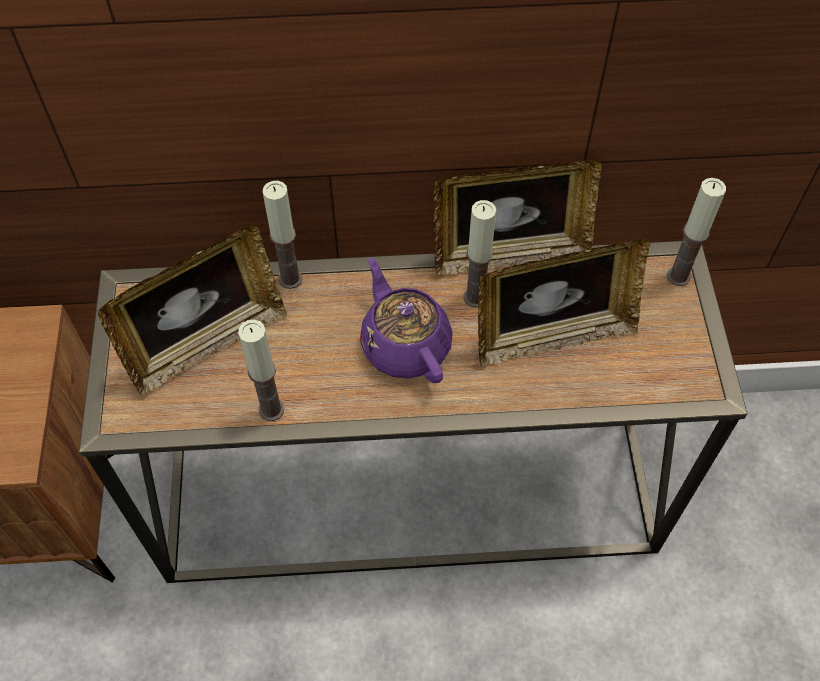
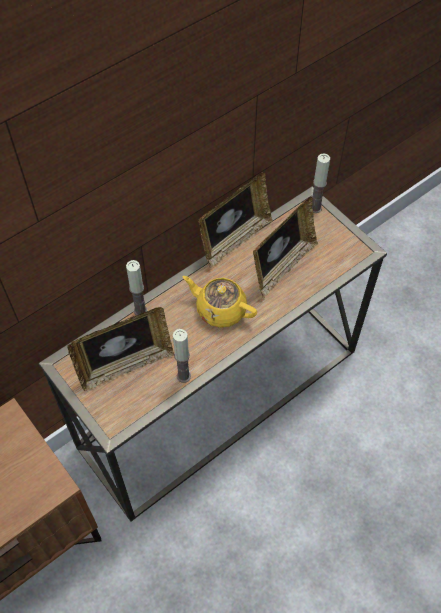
camera: 35 degrees left, 0 degrees up
(206, 343) = (125, 365): picture frame -> picture frame turned 45 degrees clockwise
(405, 344) = (220, 309): purple teapot -> yellow teapot
(475, 297) = (234, 269): candle -> none

